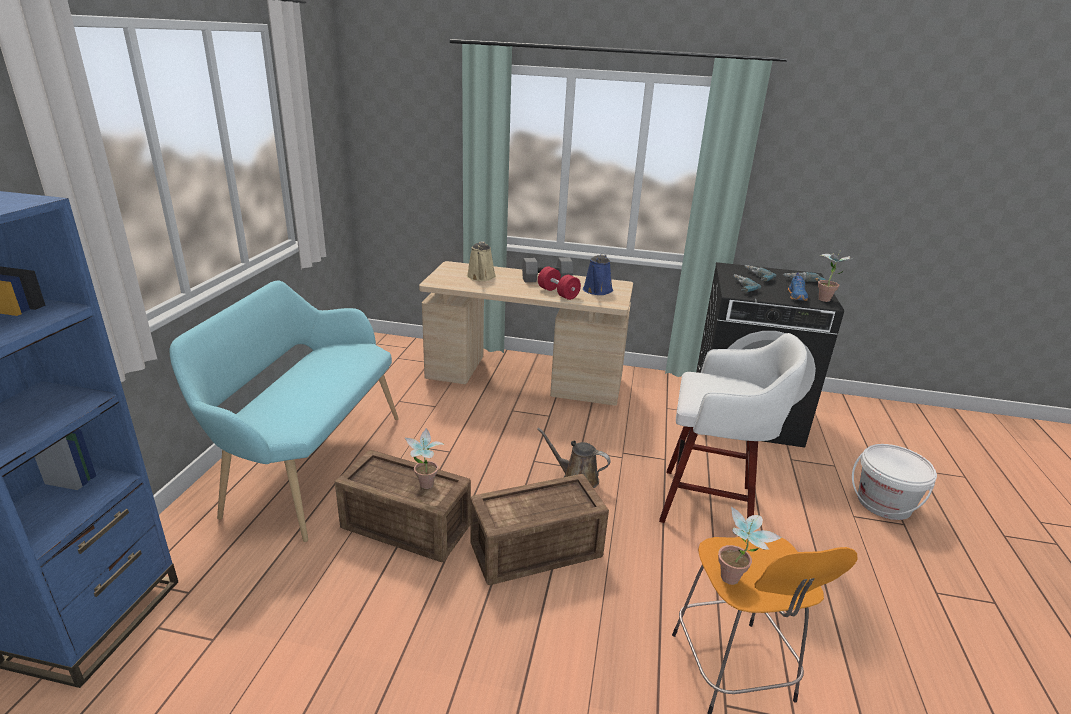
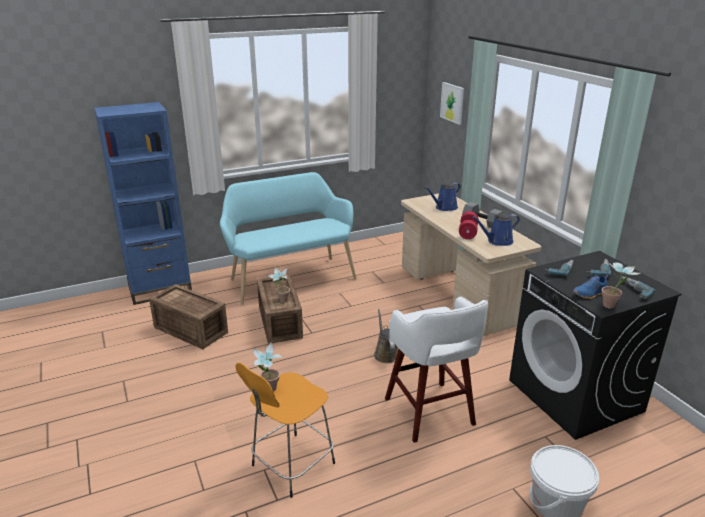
camera: 55 degrees right, 0 degrees up
(410, 141) = (452, 103): none -> picture
(481, 277) = (444, 207): beige watering can -> blue watering can
(538, 550) = (308, 366): crate -> crate (190, 331)

